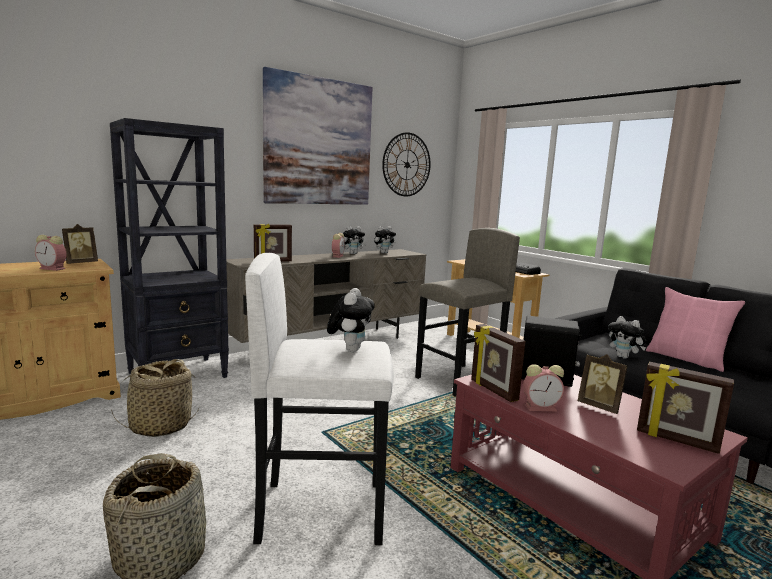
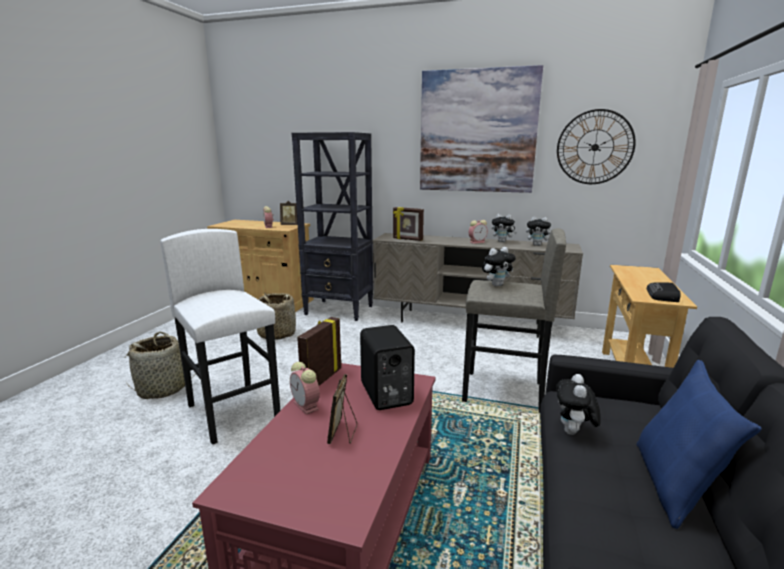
camera: 55 degrees right, 5 degrees up
(350, 349) = (221, 304): plush toy -> plush toy (496, 285)
(676, 441) = (297, 490): picture frame -> none
(687, 359) = (675, 486): pink pillow -> blue pillow

